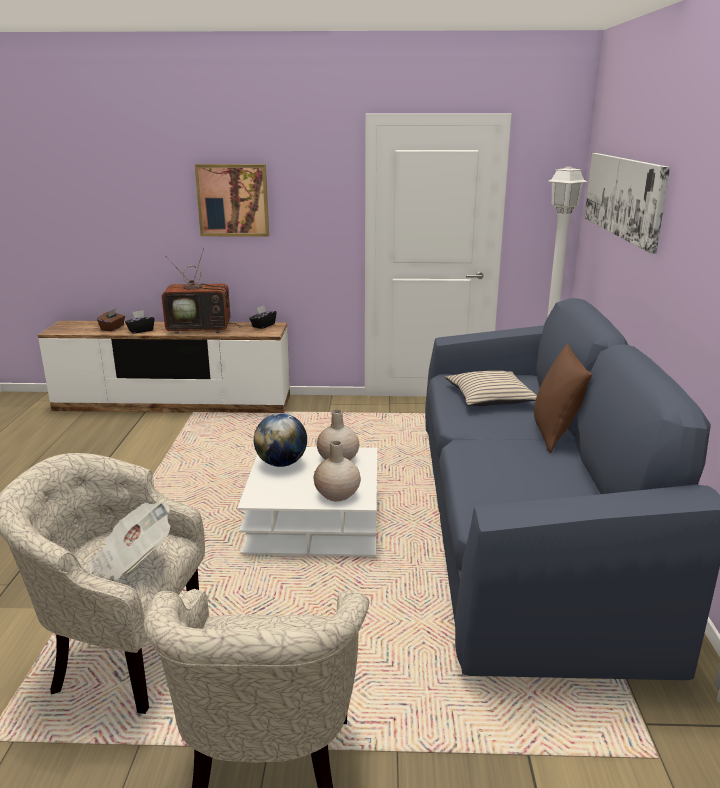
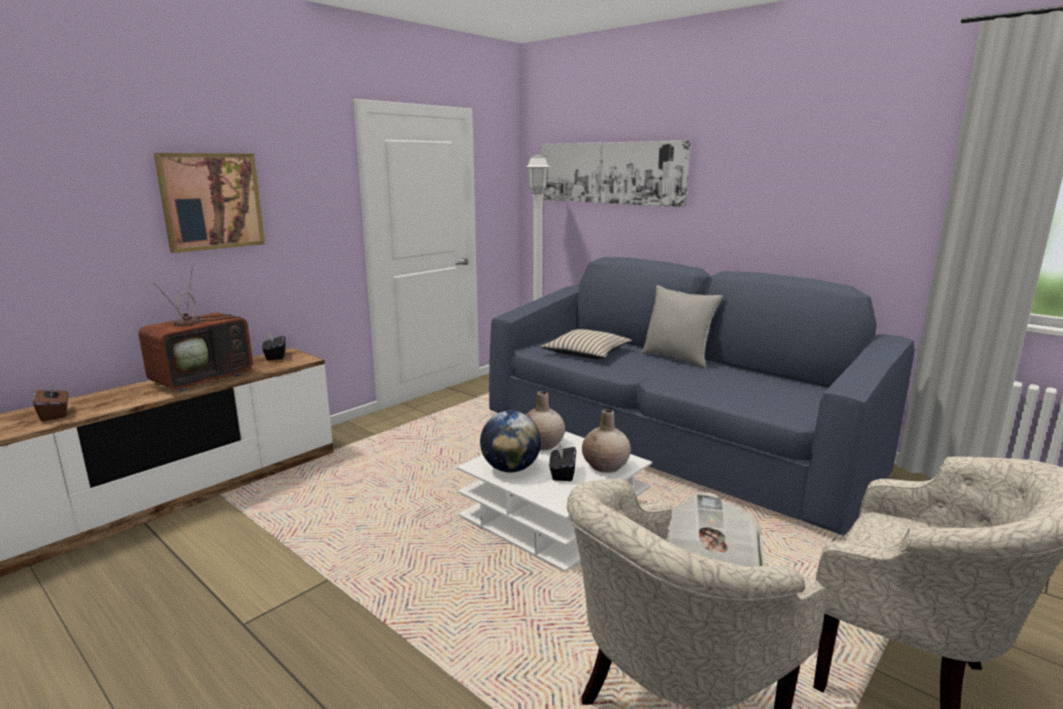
camera: 50 degrees left, 5 degrees down
(140, 330) = (115, 403): black tissue box -> black tissue box (562, 473)
(555, 434) = (677, 358): brown pillow -> grey pillow

